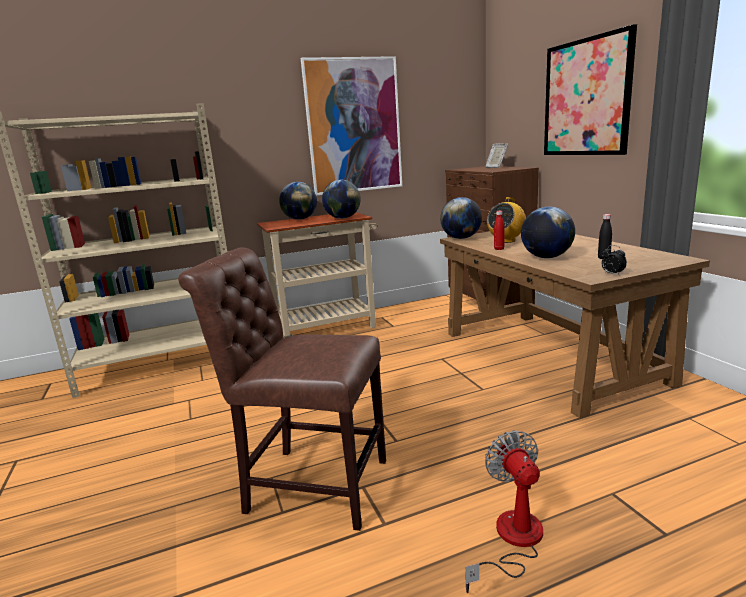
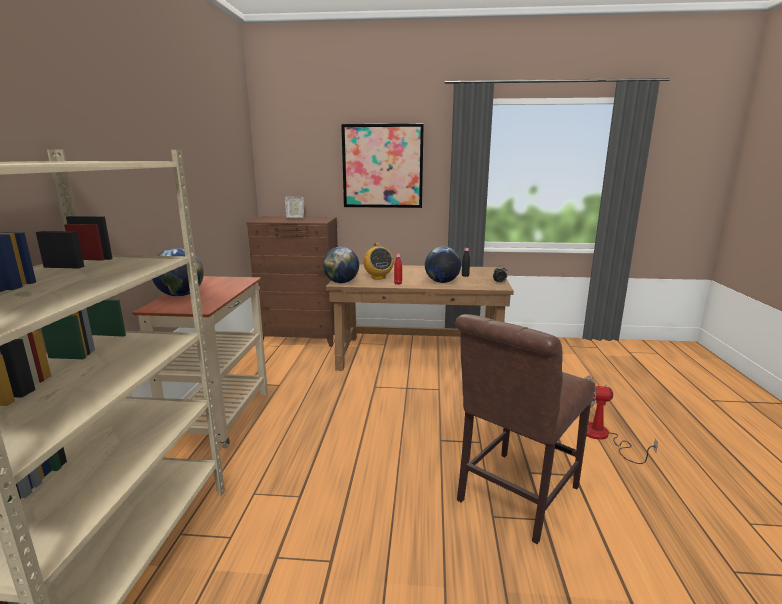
camera: 65 degrees left, 0 degrees up
(342, 218) = (234, 284): globe -> none
(354, 126) = (190, 178): picture -> none

